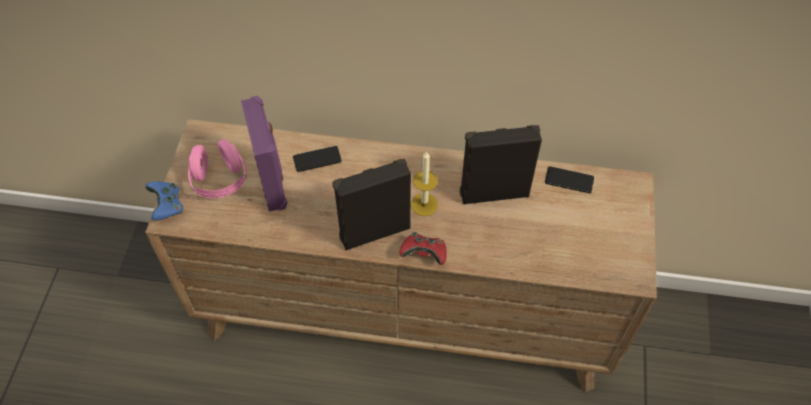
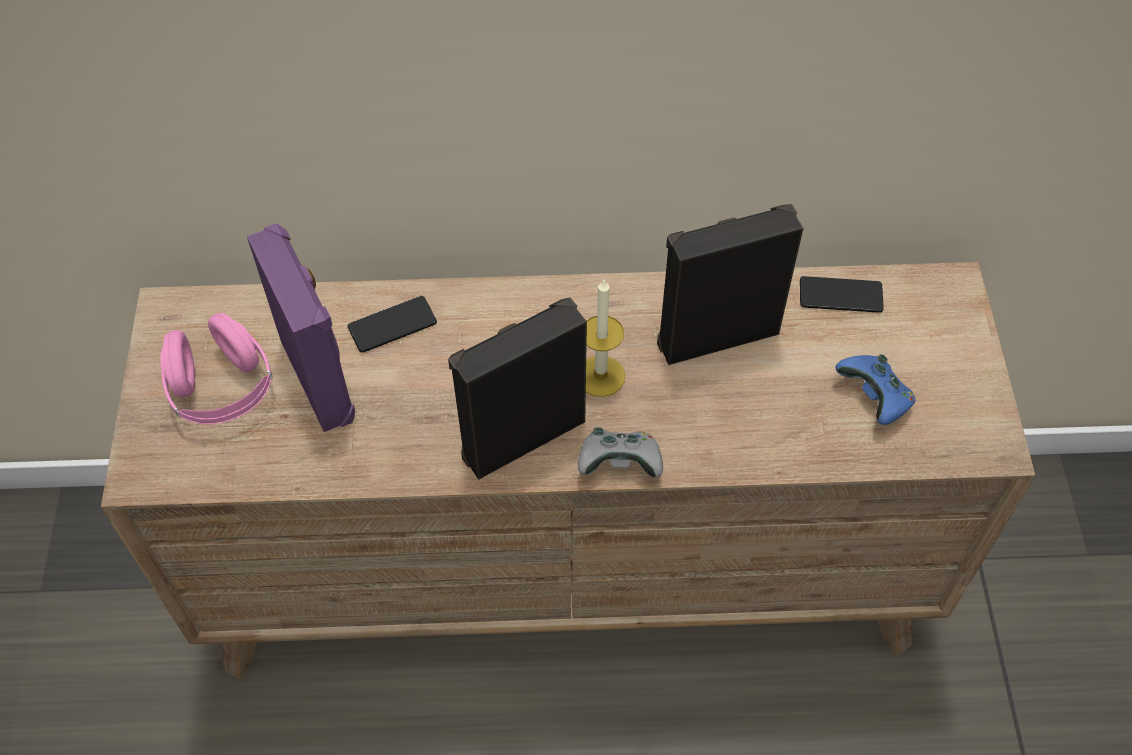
camera: 10 degrees left, 0 degrees up
(167, 206) = (133, 452): blue game controller -> blue game controller (874, 398)
(424, 254) = (620, 464): red game controller -> grey game controller

